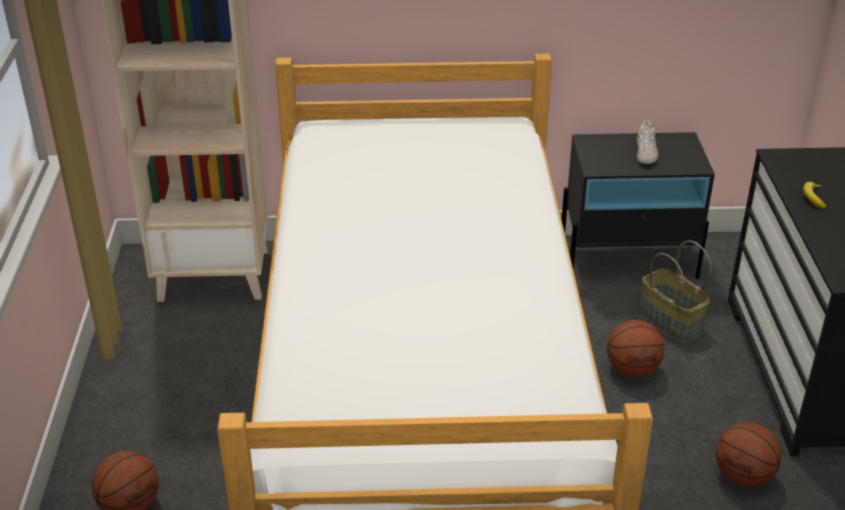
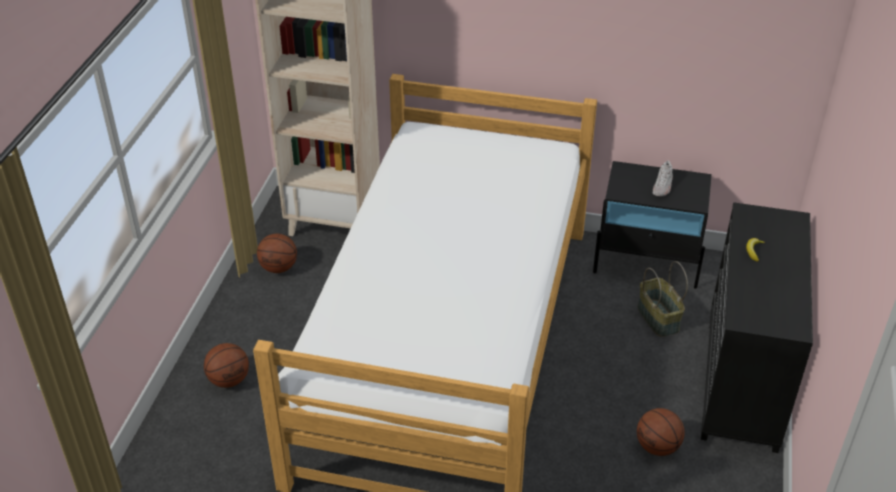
camera: 15 degrees right, 5 degrees up
(633, 369) = (612, 351): basketball -> basketball (279, 268)

